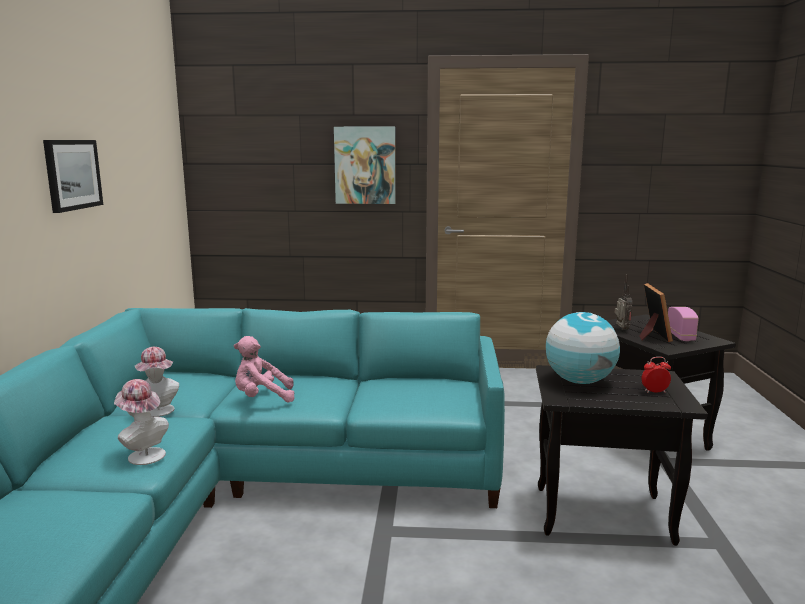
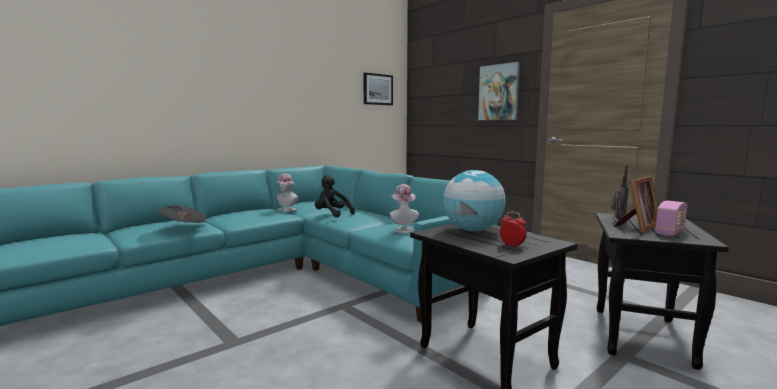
camera: 45 degrees right, 5 degrees down
(72, 174) = (303, 92): picture -> picture (377, 89)
(90, 516) = (186, 228): none -> newspaper
(143, 455) = (245, 219): hat -> hat (403, 230)
(262, 398) = (332, 214): pink plush toy -> black plush toy

